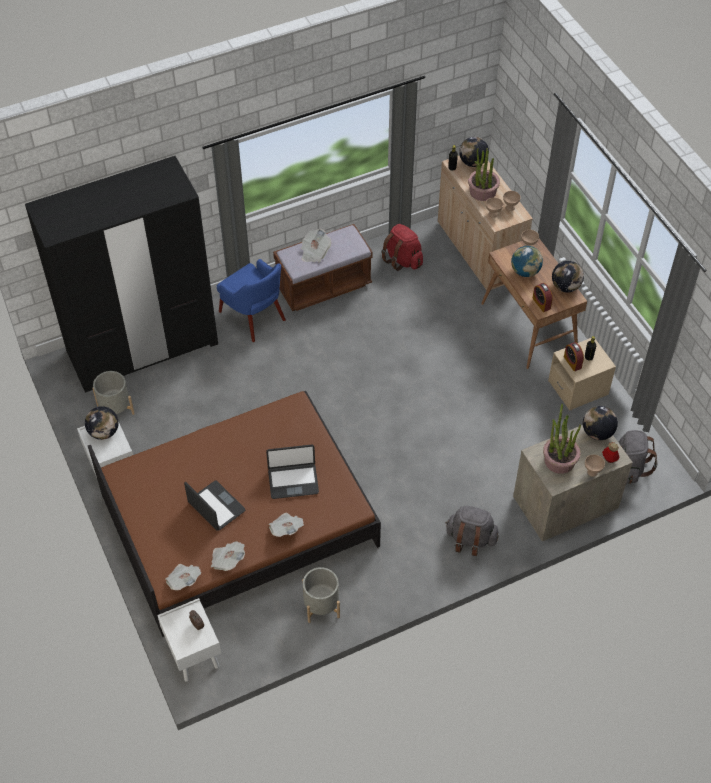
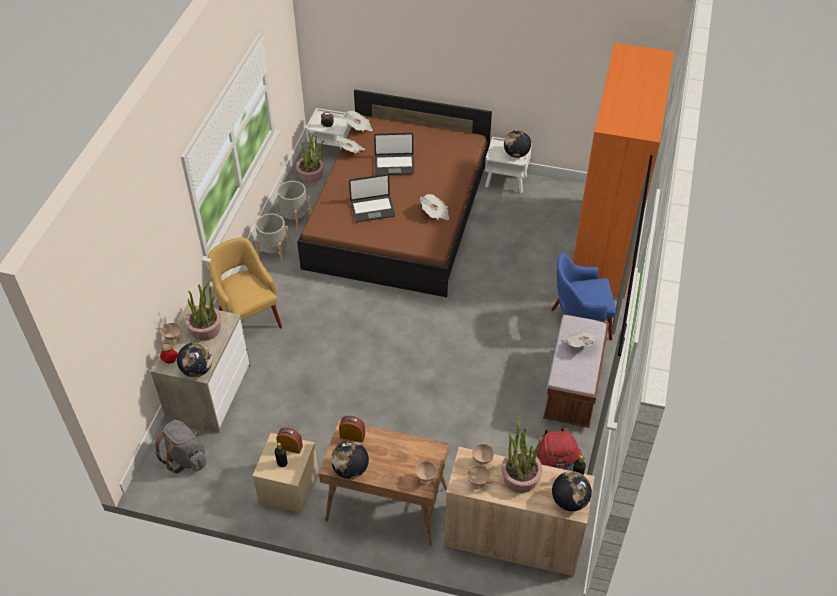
camera: 130 degrees right, 5 degrees down
(115, 409) = (556, 206): grey planter -> grey planter (274, 251)
(142, 347) = (605, 246): black wardrobe -> orange wardrobe
(247, 643) = (311, 175): none -> potted plant
(286, 529) = (341, 186): newspaper -> newspaper (435, 214)
(293, 481) = (372, 209): laptop -> laptop turned 135 degrees counterclockwise
(470, 539) = (249, 317): grey backpack -> yellow armchair
(525, 271) = (399, 452): globe -> none

